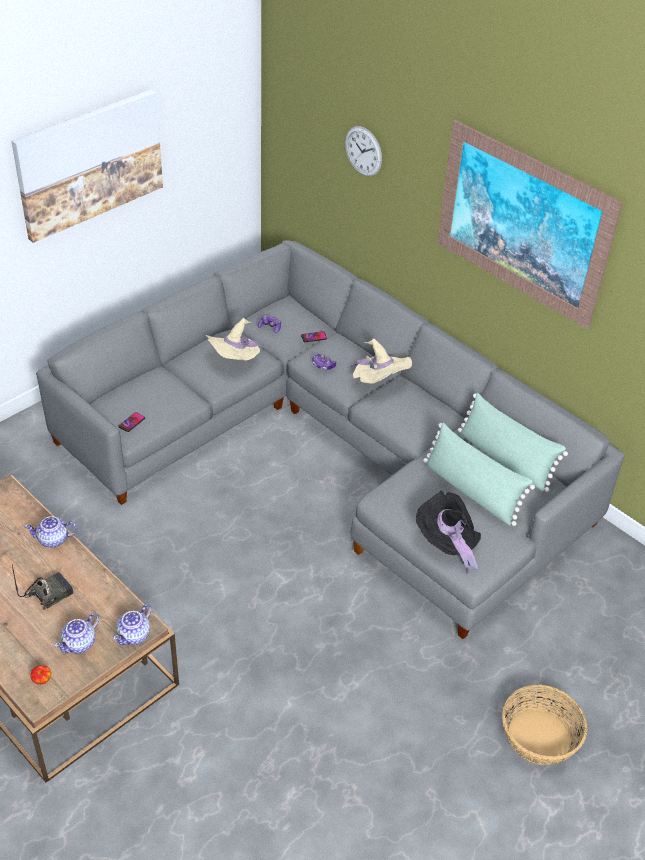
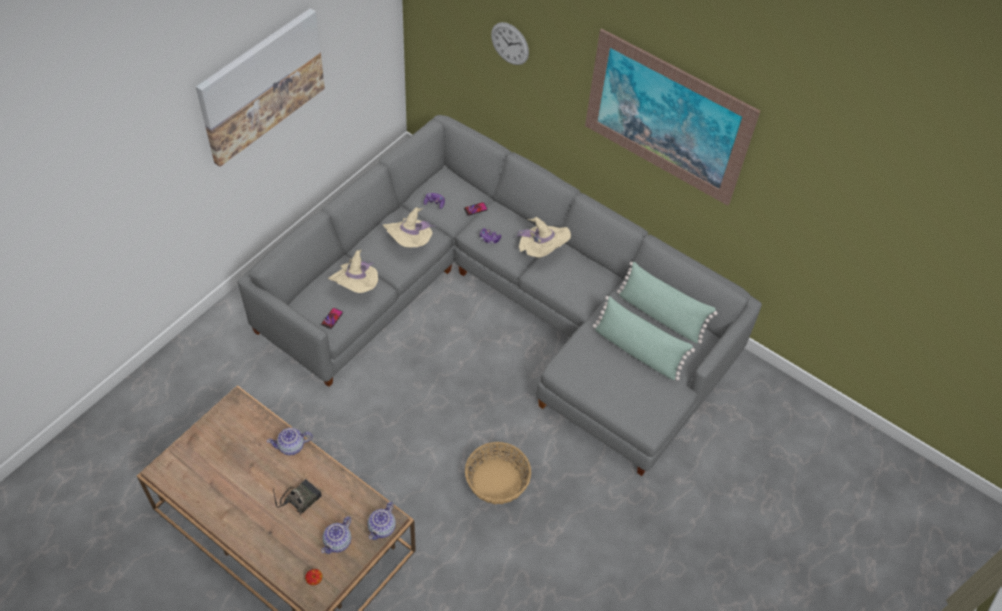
camera: 10 degrees left, 10 degrees up
(167, 396) = (357, 287): none -> beige hat
(447, 543) = (624, 402): black hat -> none
(540, 736) = (715, 554): basket -> basket (497, 481)

